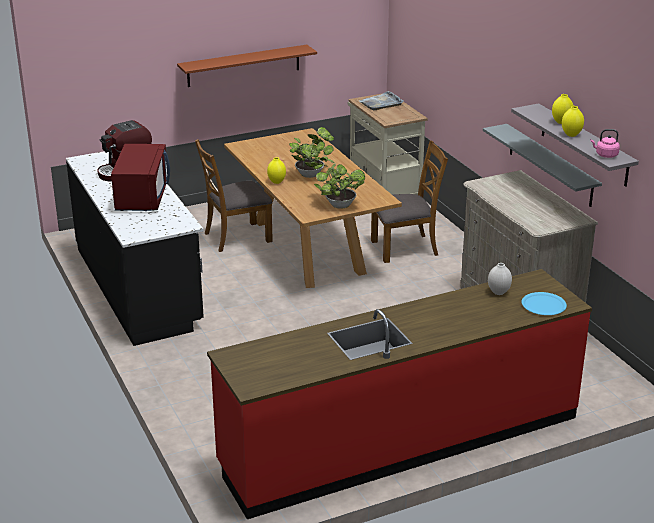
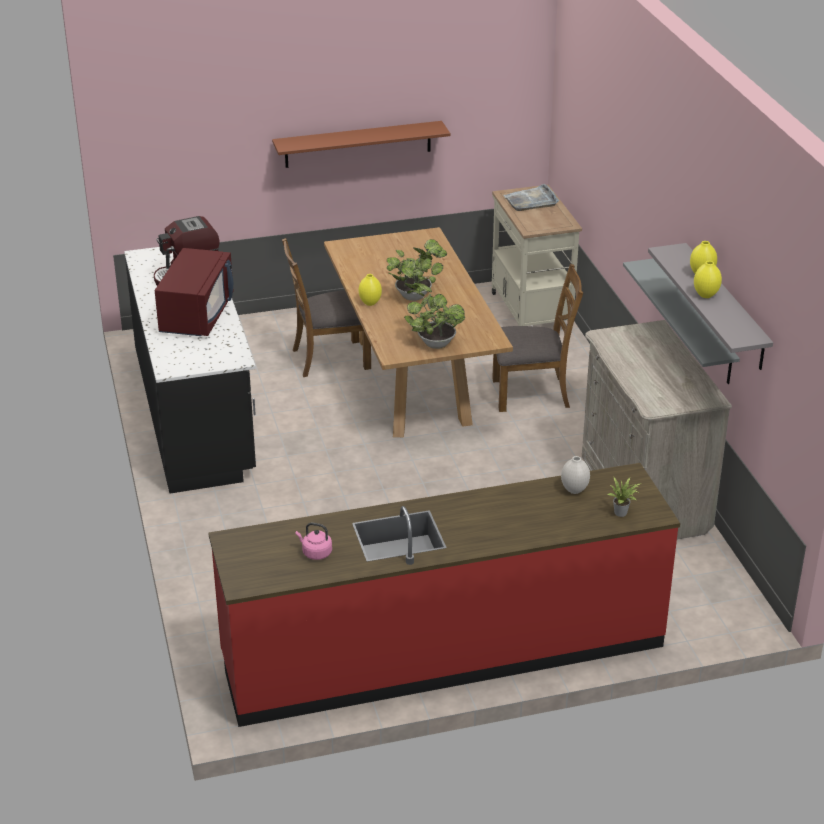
camera: 10 degrees right, 5 degrees up
(543, 305) = (622, 513): blue plate -> potted plant
(605, 155) = (734, 330): pink kettle -> pink kettle (315, 553)

